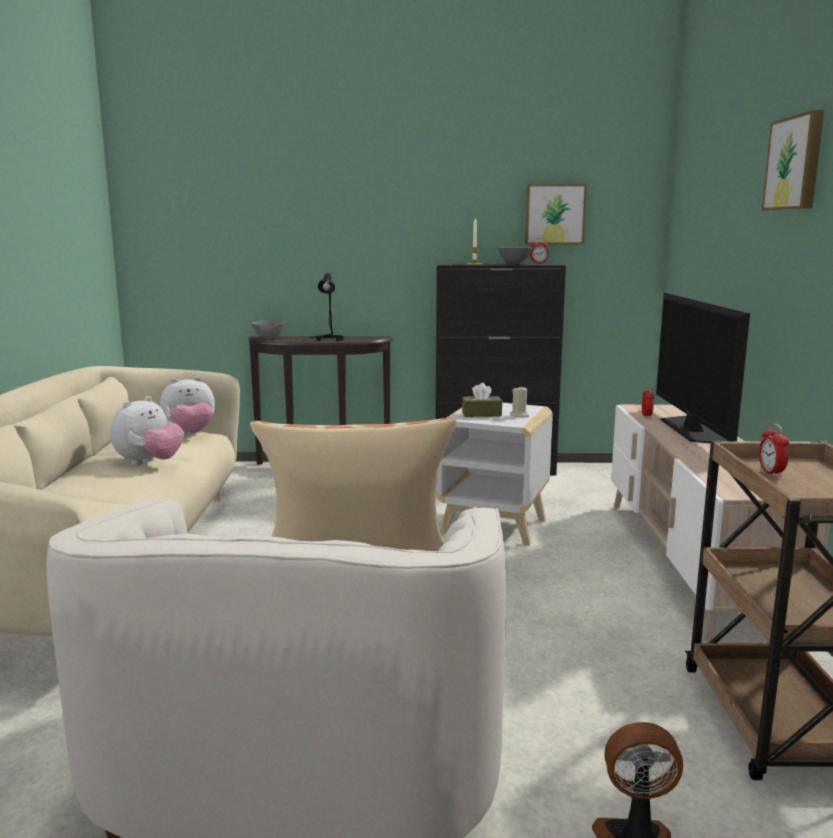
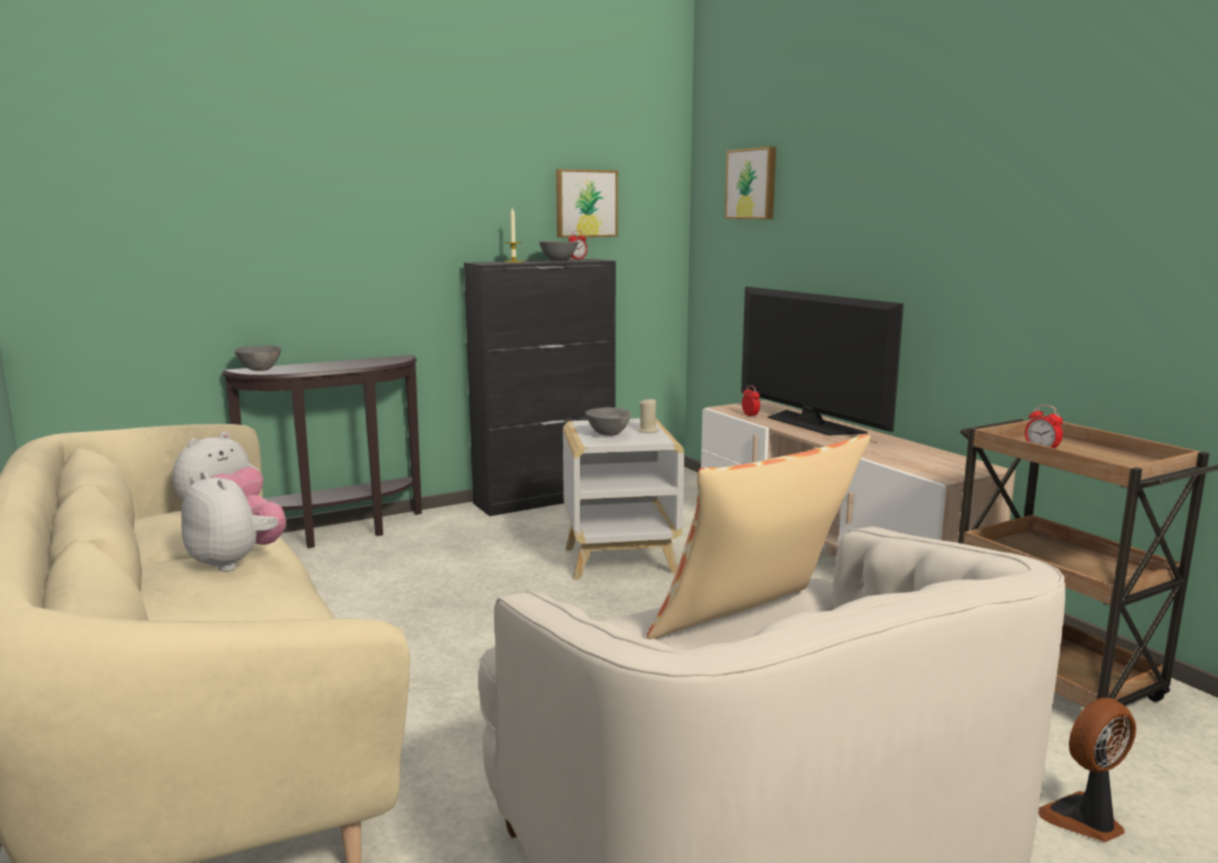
camera: 30 degrees left, 0 degrees up
(149, 463) = (236, 562): plush toy -> plush toy turned 45 degrees counterclockwise
(327, 339) = (345, 365): black table lamp -> none
(481, 414) = (609, 435): brown tissue box -> grey bowl
(796, 163) = (914, 159): picture -> picture (752, 184)

